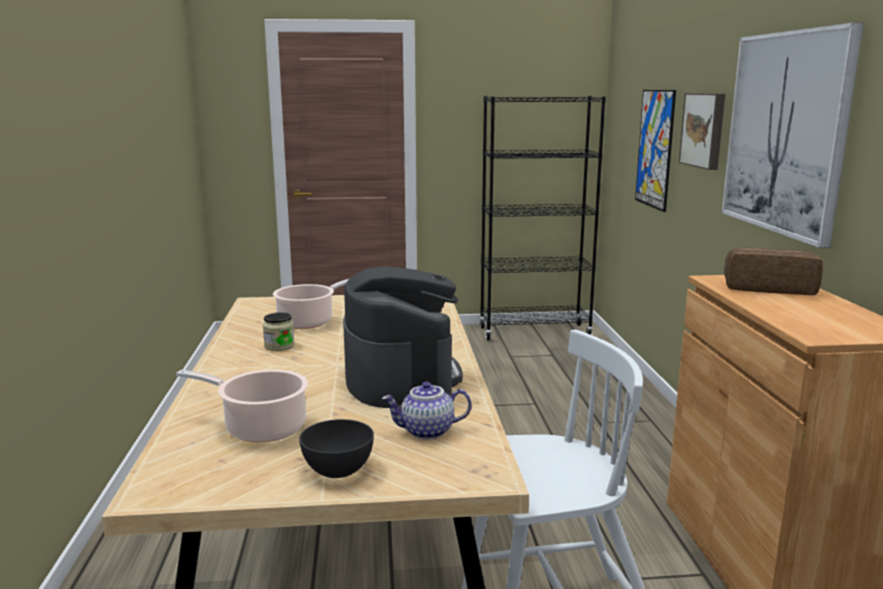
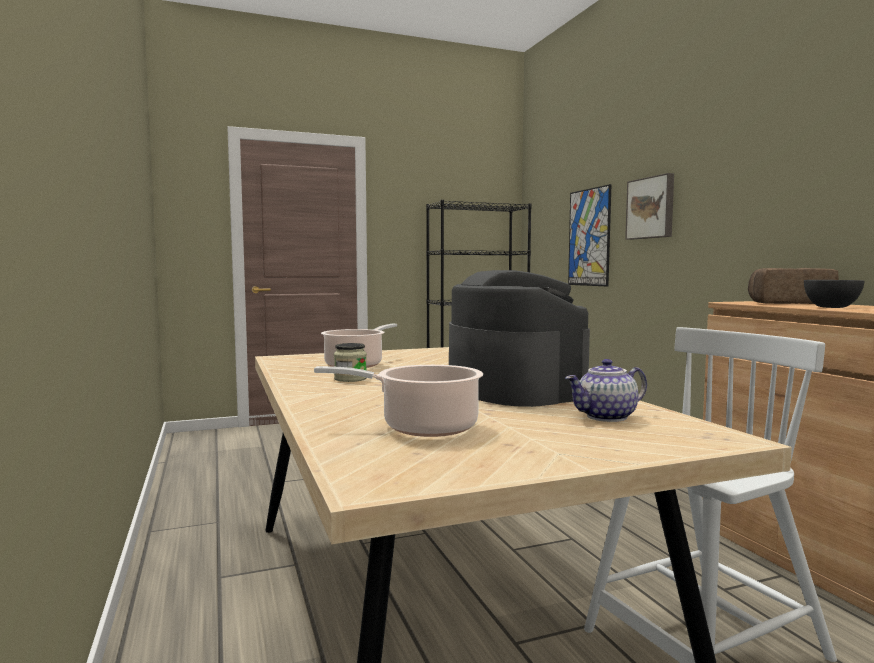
camera: 15 degrees left, 10 degrees down
(337, 470) = (567, 448): grey bowl -> grey bowl (831, 307)
(785, 133) = (755, 187): picture -> none

